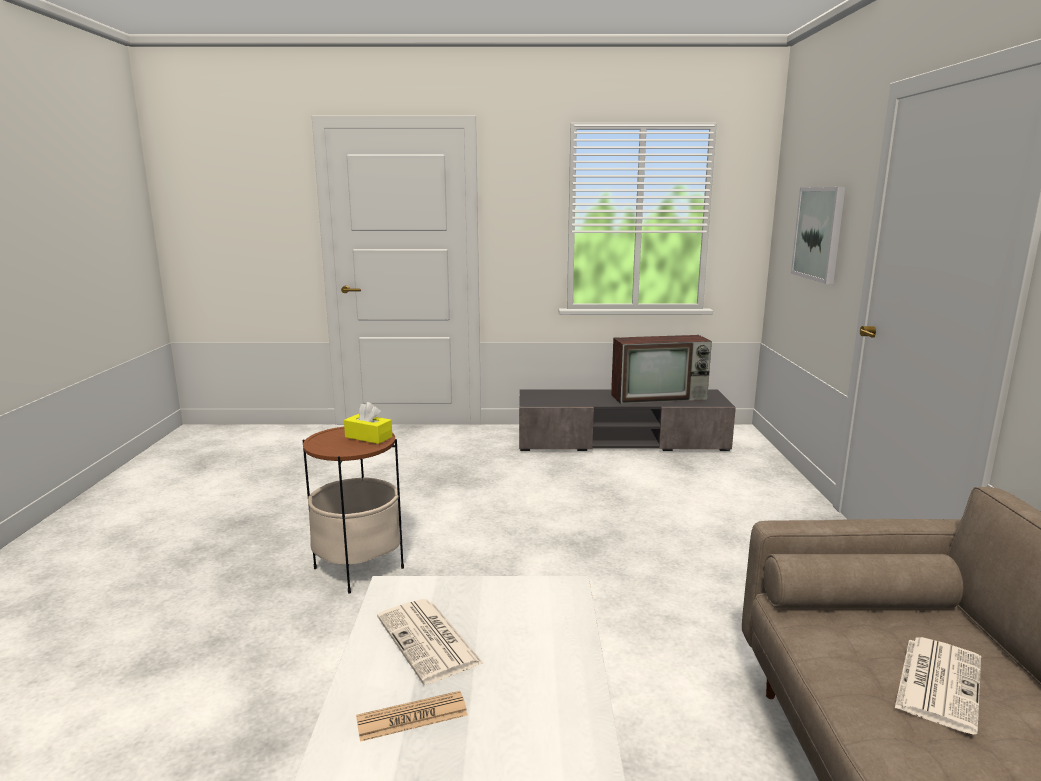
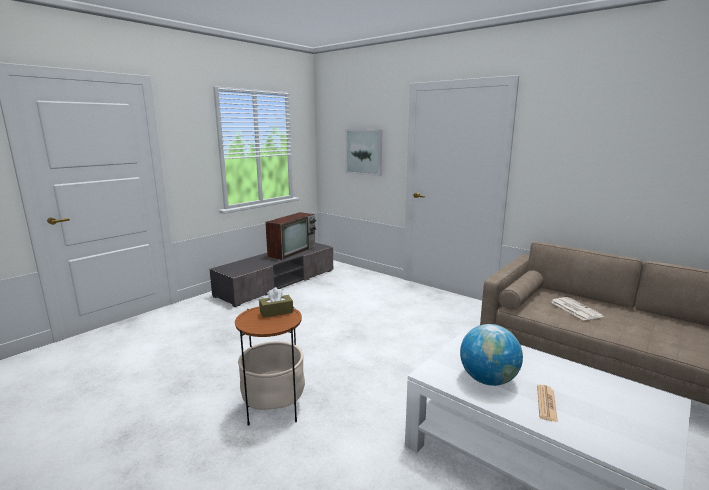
camera: 50 degrees left, 0 degrees up
(368, 437) = (276, 312): yellow tissue box -> brown tissue box
(429, 641) = (488, 380): newspaper -> globe

